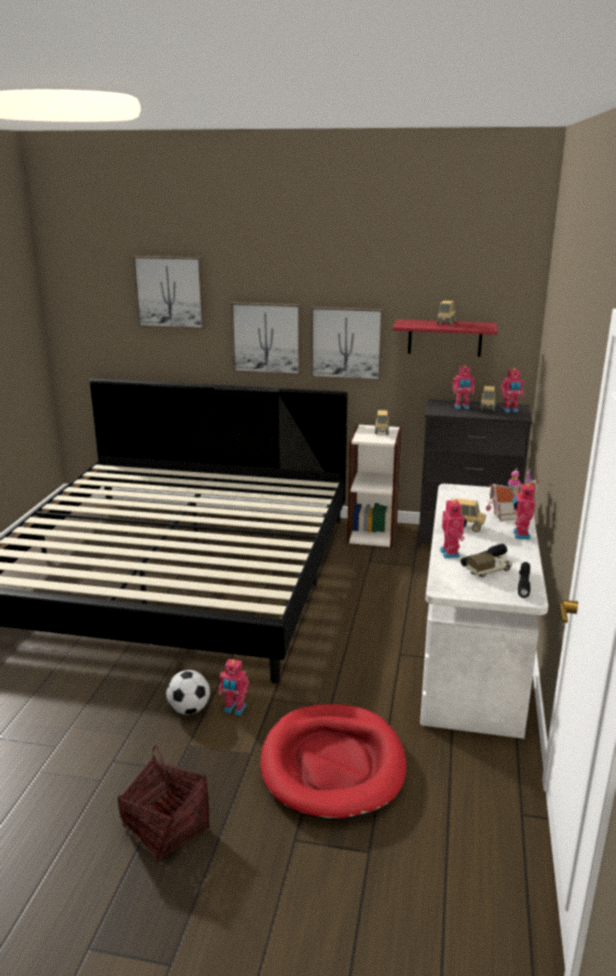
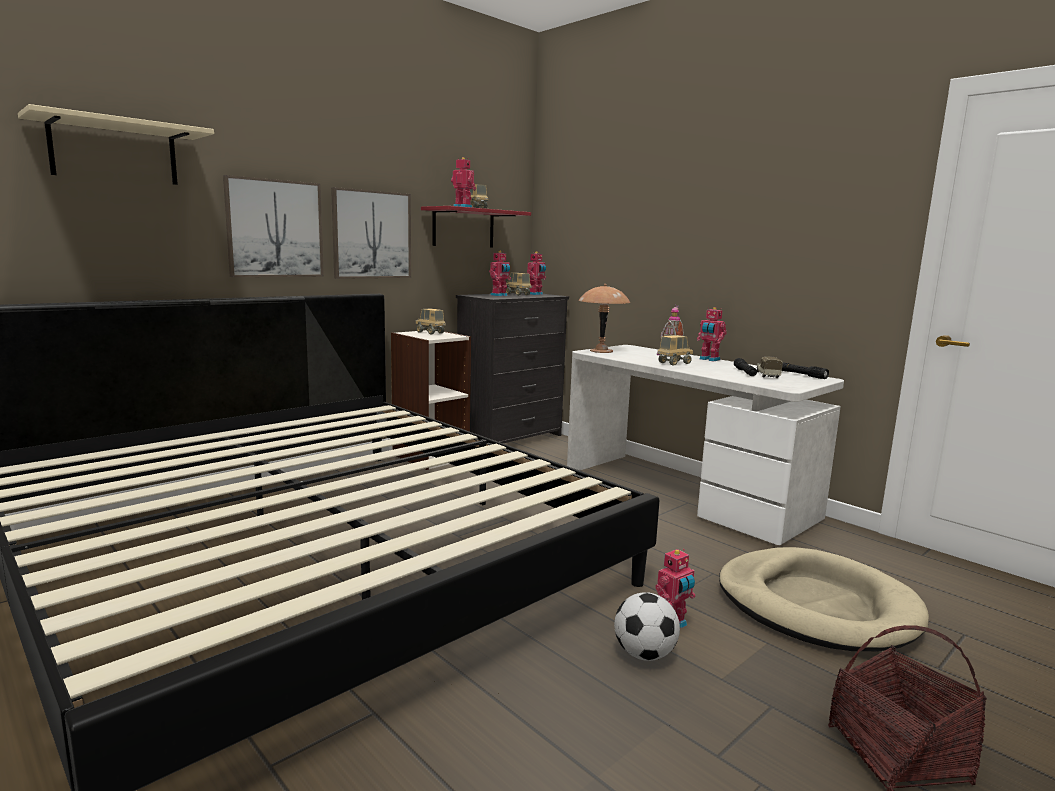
camera: 55 degrees left, 10 degrees down
(170, 292) = (114, 152): picture -> beige shelf
(333, 765) = (816, 605): red dog bed -> beige dog bed
(451, 553) = (721, 374): toy robot -> toy robot (463, 207)
(465, 491) = (602, 351): none -> brown table lamp

